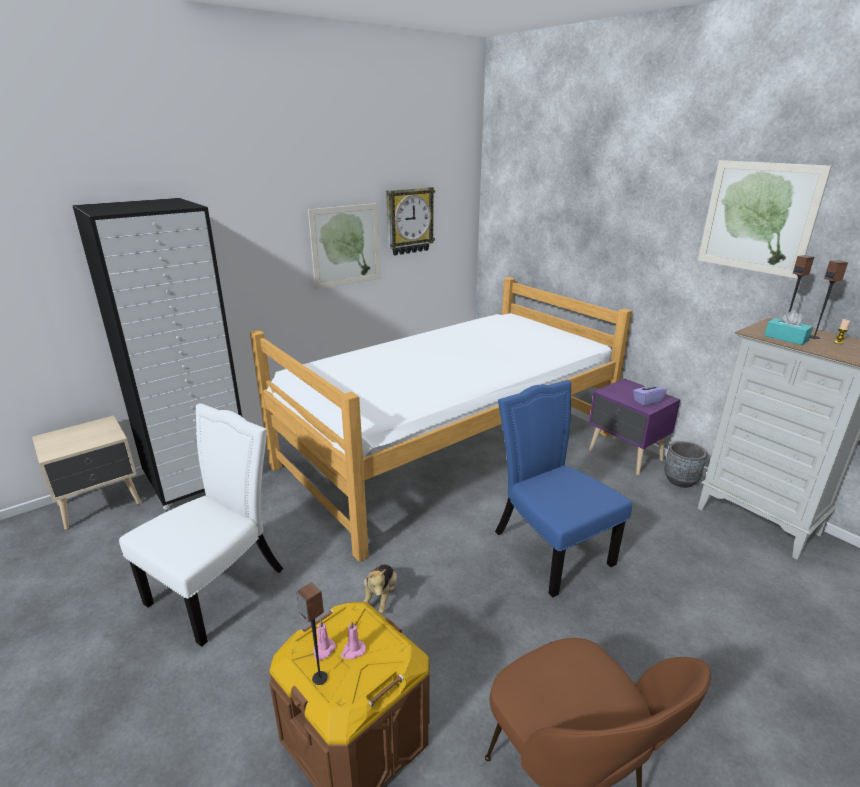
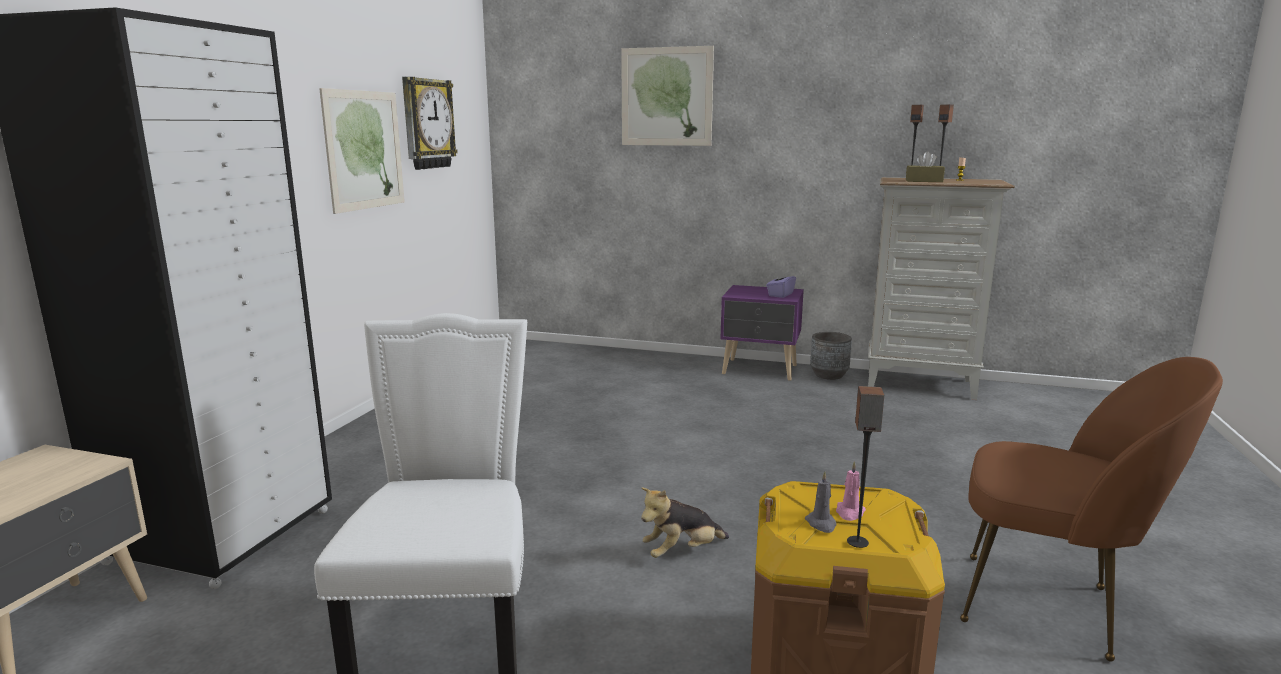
camera: 35 degrees left, 10 degrees down
(323, 650) = (821, 524): pink candle -> grey candle
(380, 597) = (682, 552): plush toy -> plush toy turned 90 degrees clockwise
(450, 450) = (576, 409): bed -> none
(552, 551) = (797, 455): blue chair -> none
(758, 217) = (851, 82): picture -> picture (666, 97)
(786, 338) = (924, 181): turquoise tissue box -> brown tissue box

